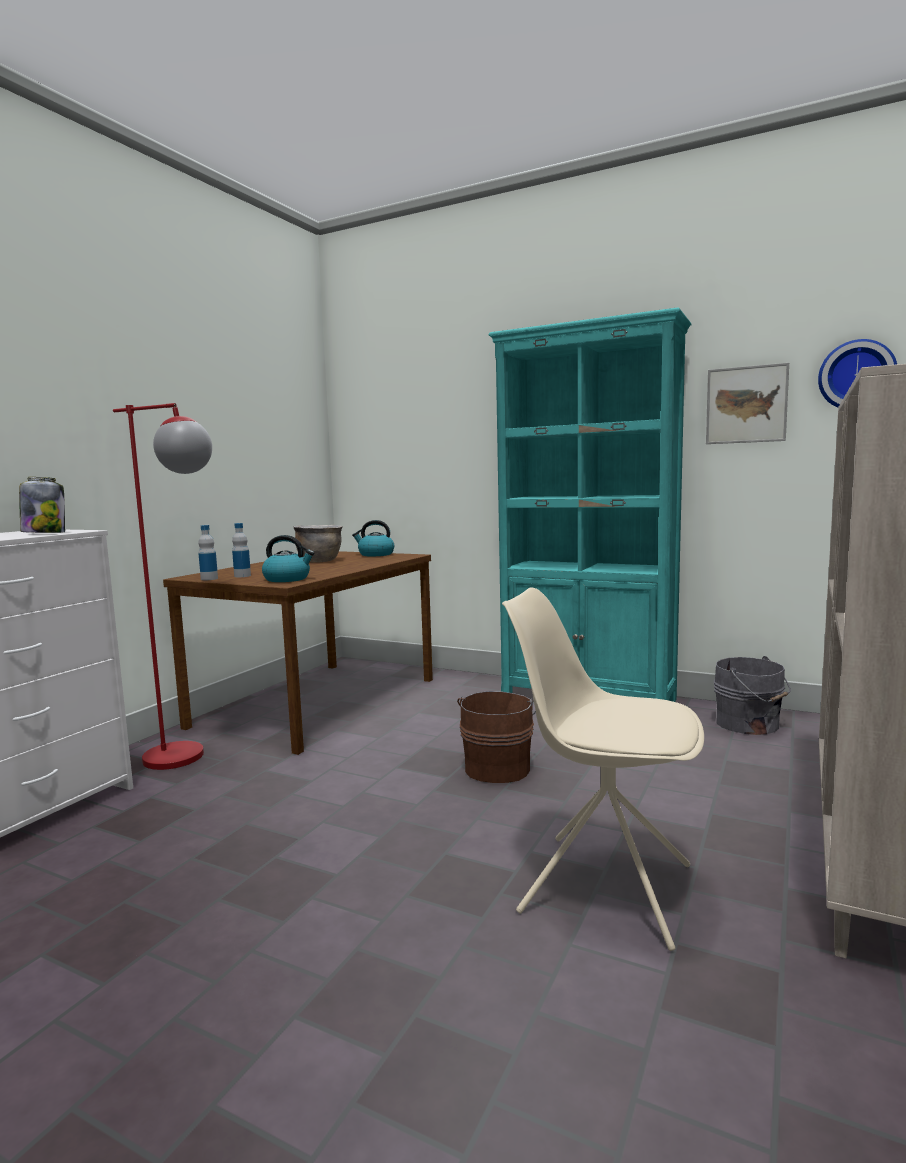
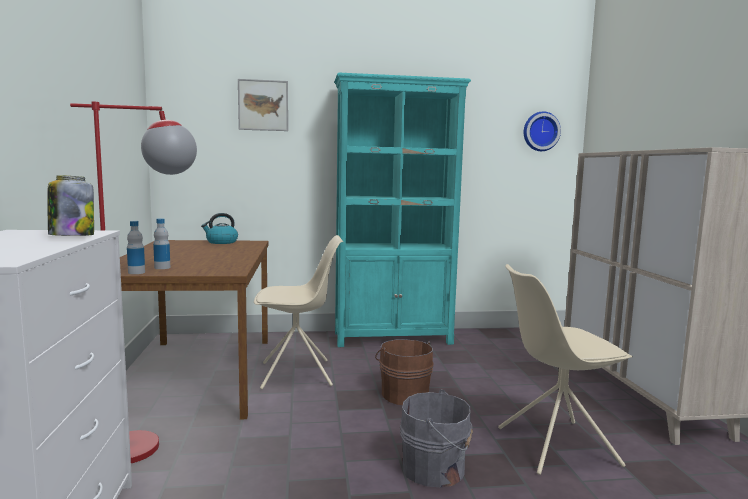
camera: 35 degrees left, 0 degrees up
(287, 579) = (220, 268): kettle -> none
(319, 561) = (189, 250): brown cooking pot -> none
(412, 720) = (298, 374): none -> beige chair
(746, 405) = (484, 142): picture -> picture (263, 105)
(749, 725) = (497, 339): grey bucket -> grey bucket (436, 469)

